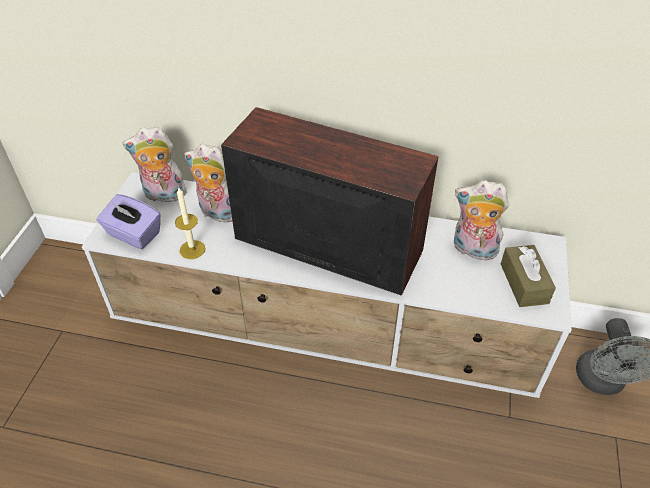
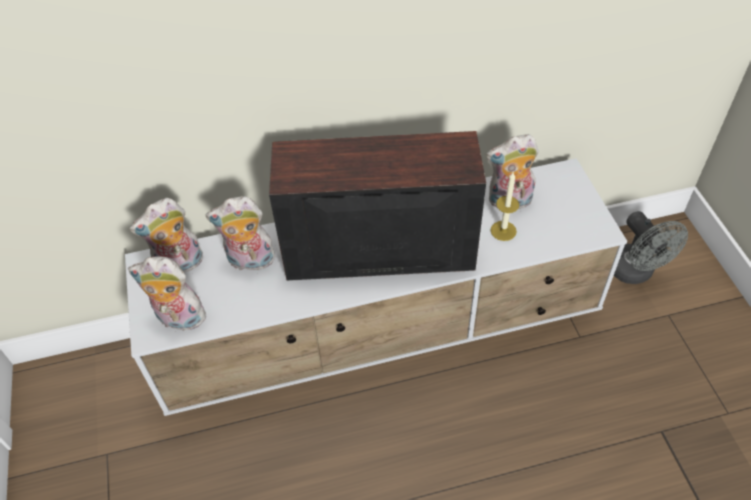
camera: 25 degrees left, 5 degrees up
(133, 234) = (178, 319): purple tissue box -> plush toy
(192, 249) = (251, 309): candle -> candle (503, 230)
(524, 283) = (568, 215): brown tissue box -> none

